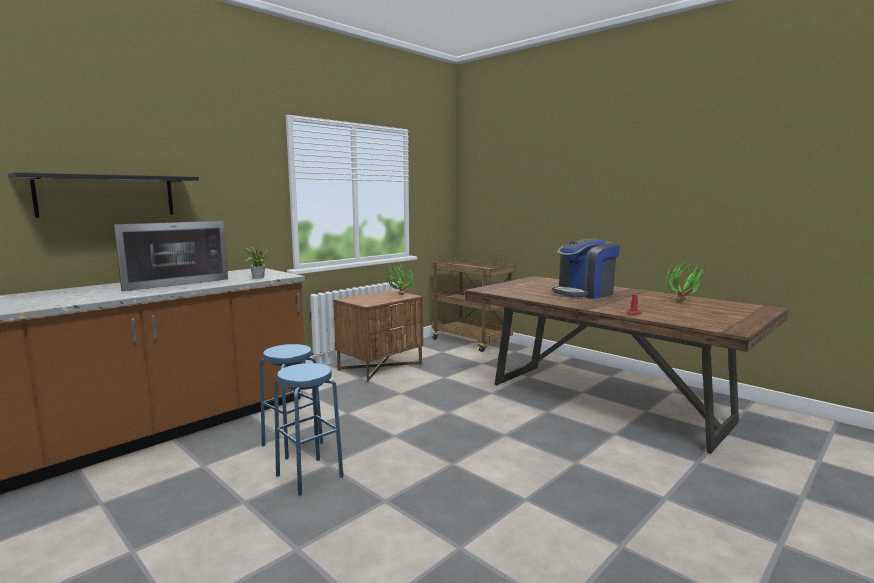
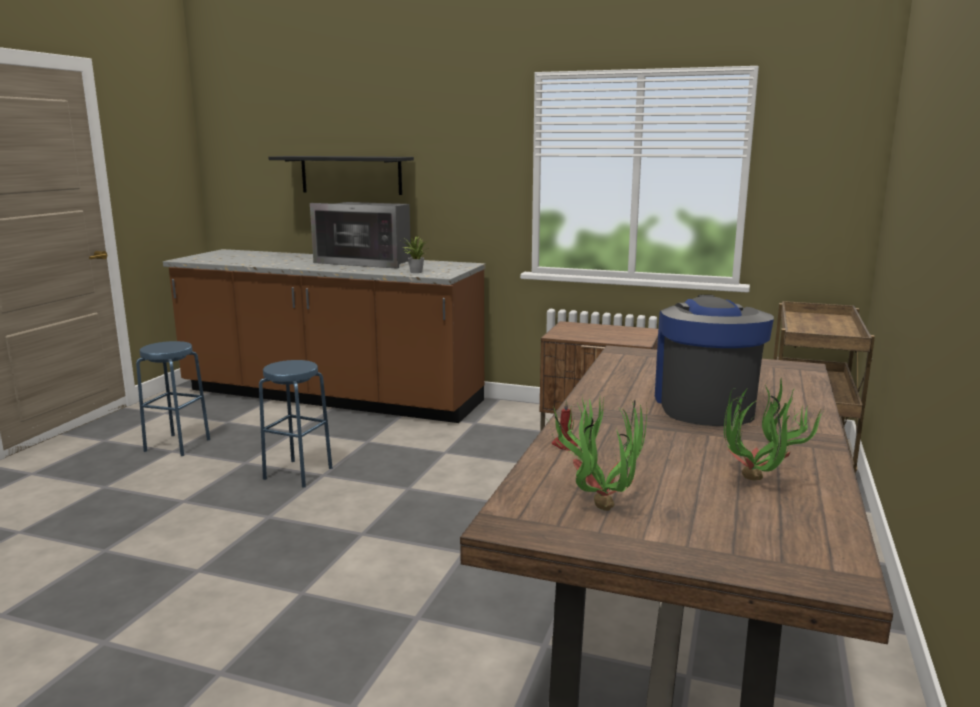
camera: 65 degrees right, 5 degrees up
(292, 444) = (355, 449): blue stool -> blue stool (177, 445)
(397, 294) = (635, 336): potted plant -> potted plant (597, 503)
(584, 293) = (704, 405): coffee machine -> coffee machine turned 60 degrees clockwise

